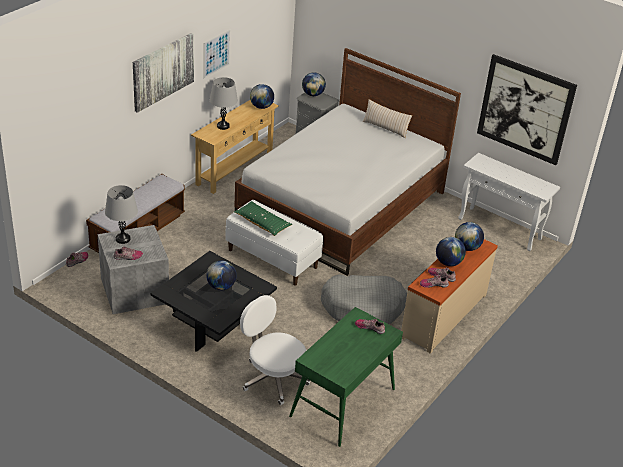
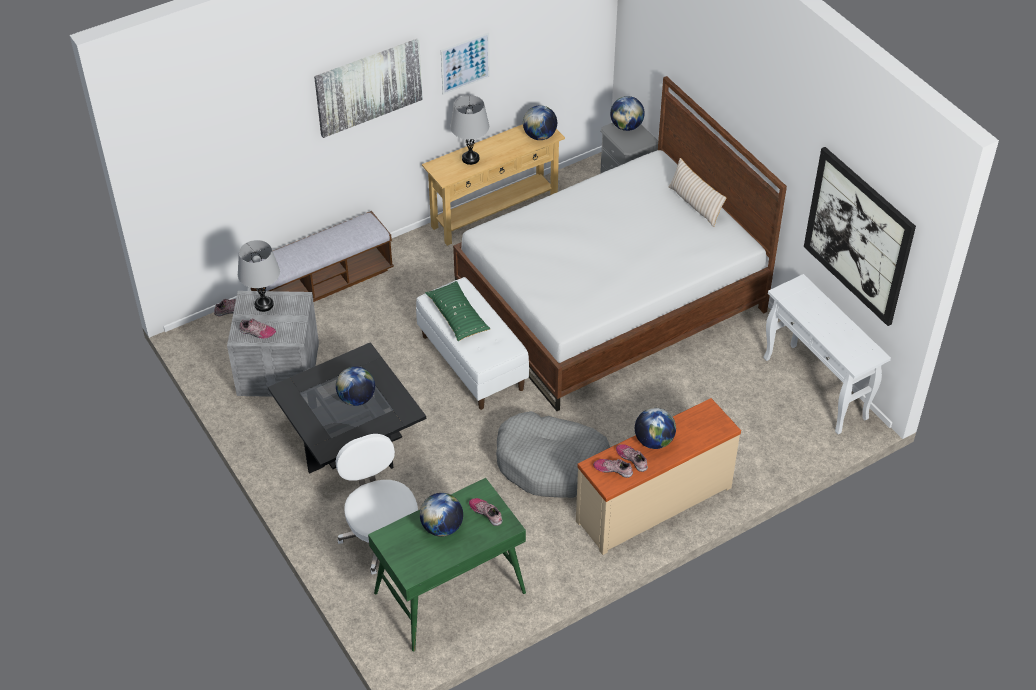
camera: 25 degrees right, 10 degrees up
(467, 247) = (694, 424): globe -> globe (442, 527)

